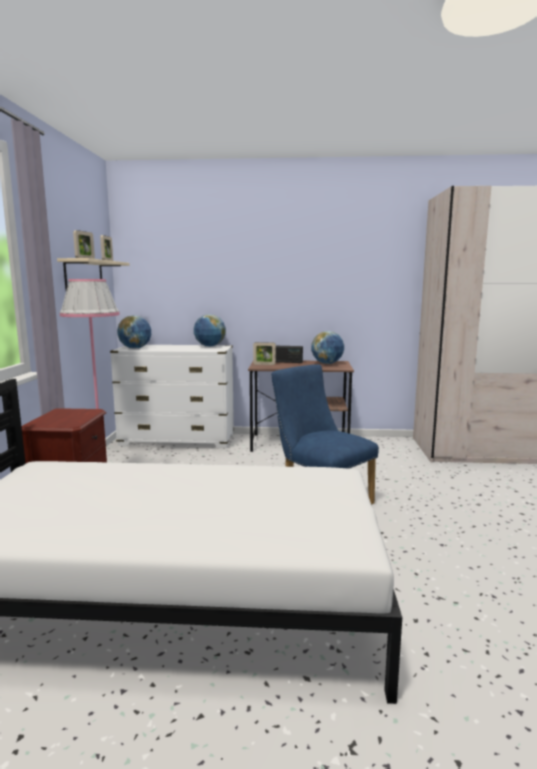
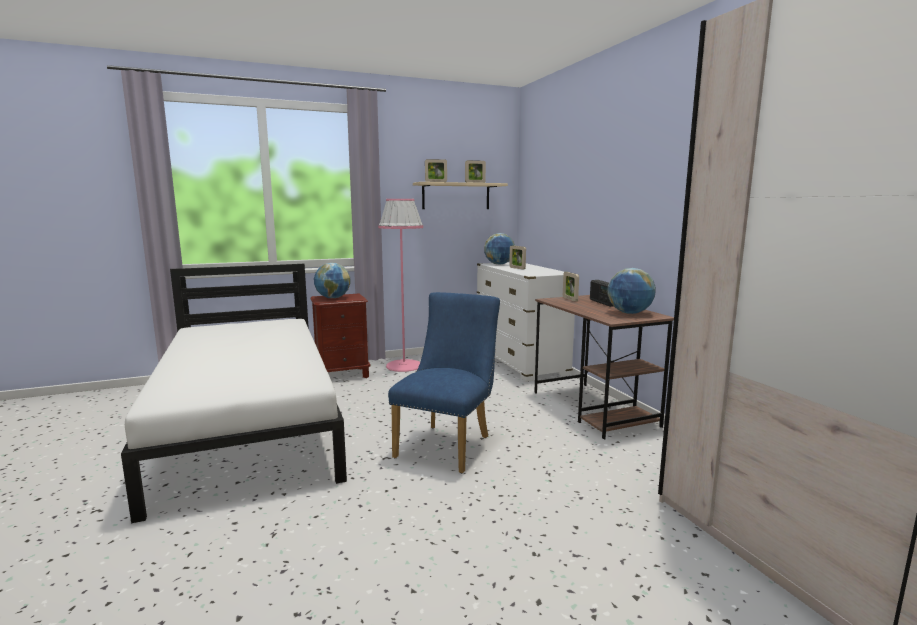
camera: 65 degrees right, 0 degrees up
(172, 348) = (517, 268): none -> picture frame
(210, 346) = (552, 271): globe -> globe (333, 298)

